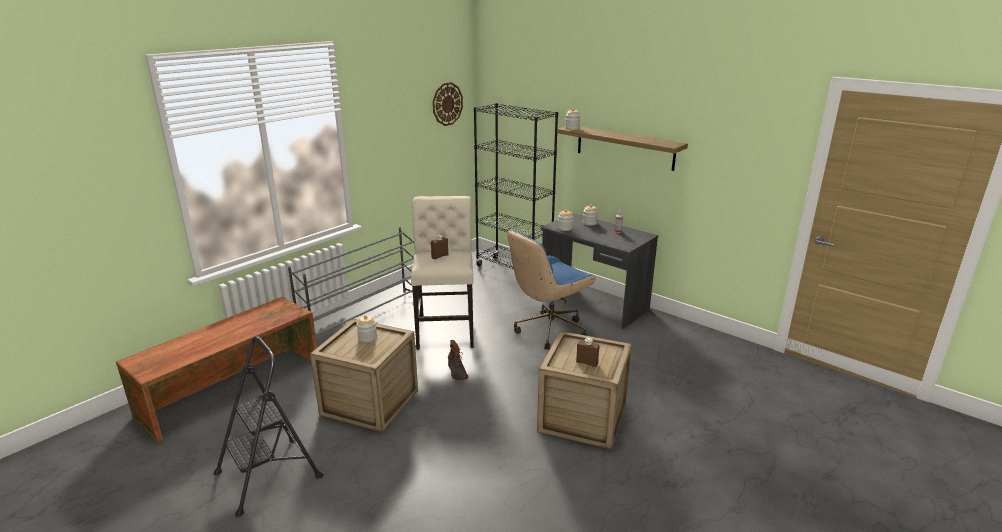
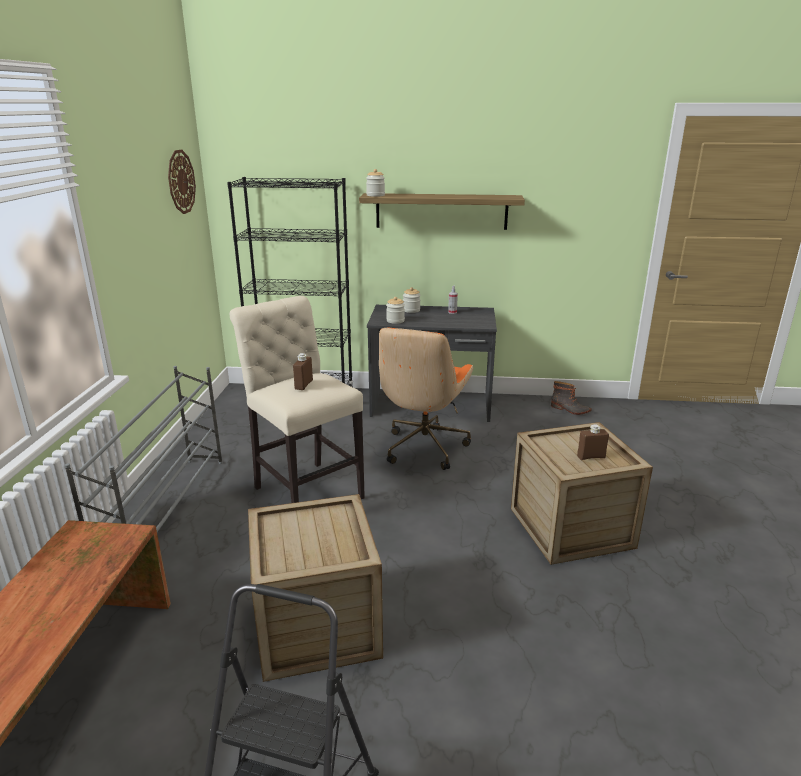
camera: 35 degrees left, 0 degrees up
(367, 338) = (305, 527): jar -> none
(456, 372) = (380, 535): boot -> boot (570, 410)
(548, 332) = (423, 450): blue office chair -> orange office chair

